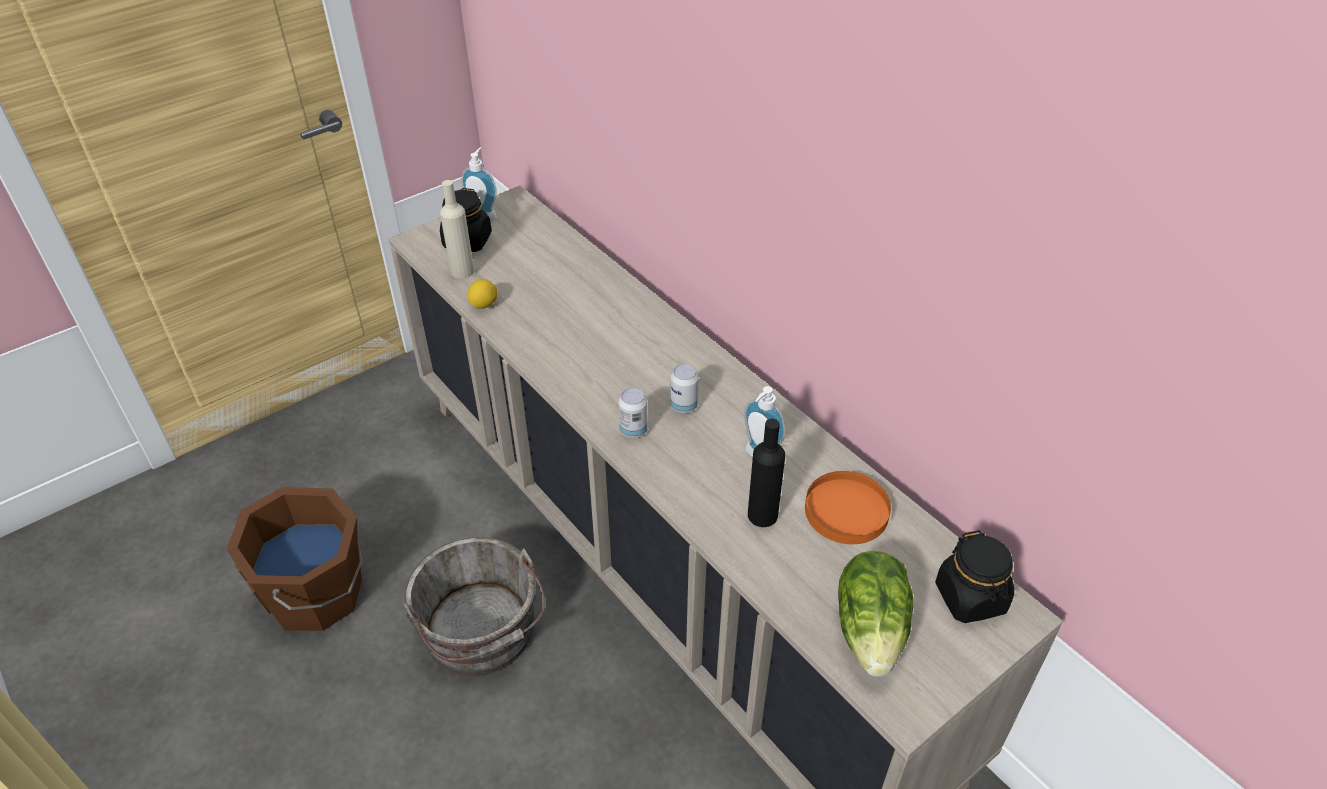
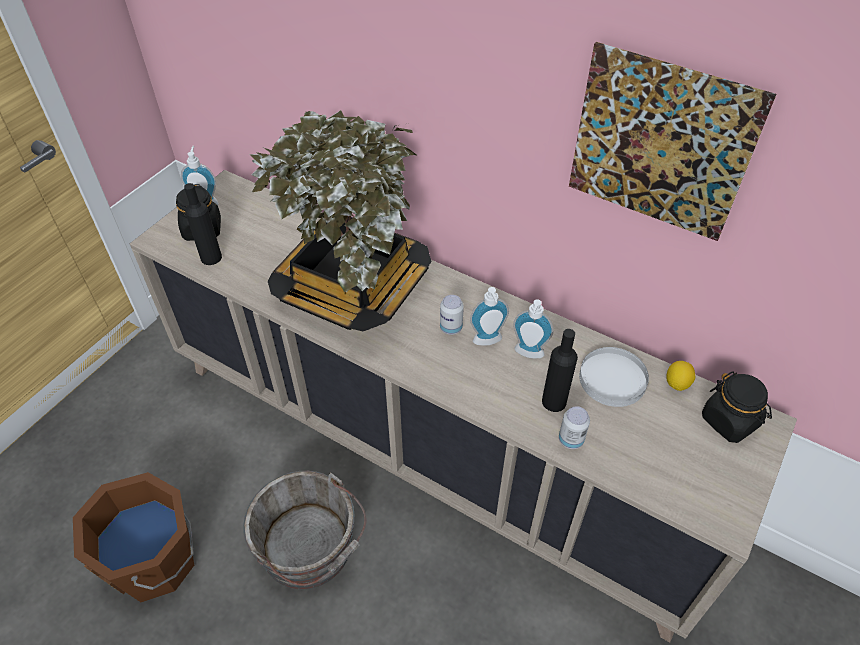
camera: 20 degrees left, 5 degrees up
(462, 271) = (211, 257): beige bottle -> black bottle
(484, 304) = (244, 283): lemon -> lemon (677, 383)
(598, 335) = (353, 285): none -> potted plant
(633, 430) = (421, 359): can -> can (571, 440)
(718, 432) = (488, 342): none -> soap dispenser
(847, 510) = (612, 378): orange plate -> white plate
(872, 630) = (676, 469): lettuce -> none
(922, 223) = (660, 144): none -> picture

